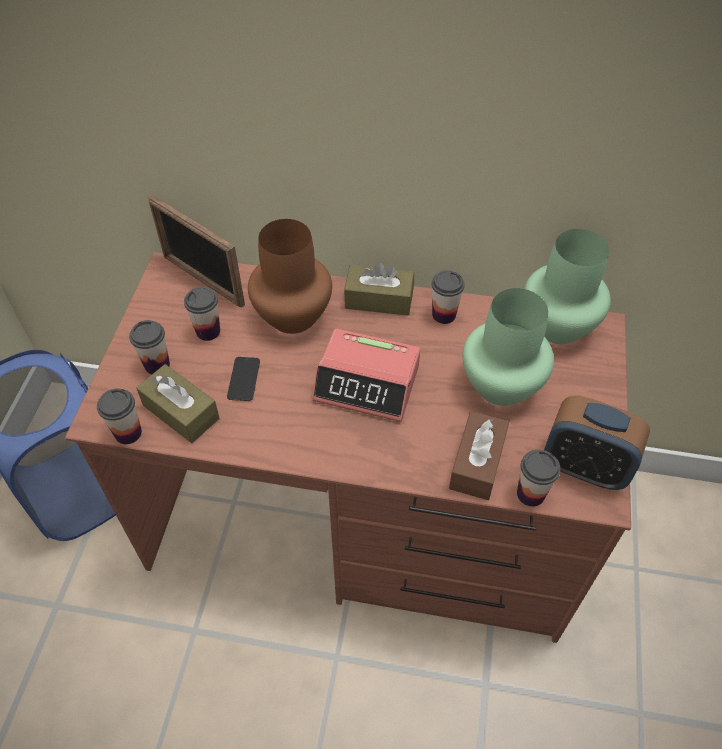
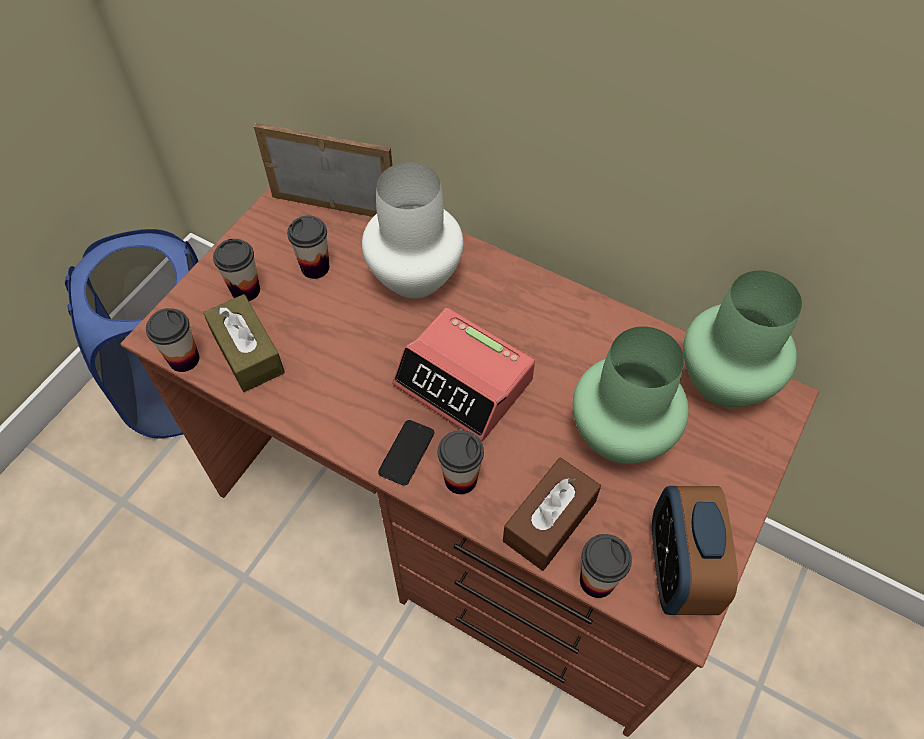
camera: 20 degrees right, 5 degrees up
(203, 280) = (334, 206): picture frame -> picture frame turned 135 degrees clockwise
(244, 379) = (329, 335): phone -> phone (406, 453)
(294, 316) = (416, 277): brown vase -> white vase
(379, 299) = (521, 285): brown tissue box -> none
(444, 315) = (590, 325): cup -> cup (460, 479)
(584, 467) = (678, 570): alarm clock -> alarm clock turned 45 degrees clockwise

